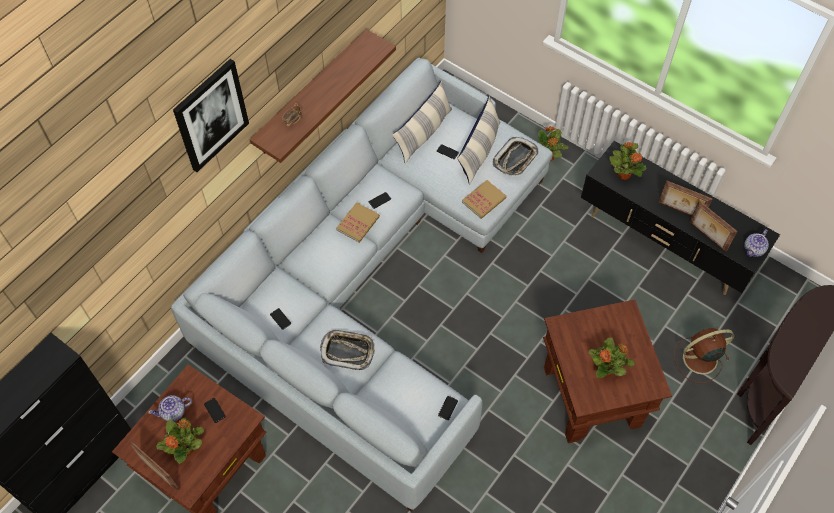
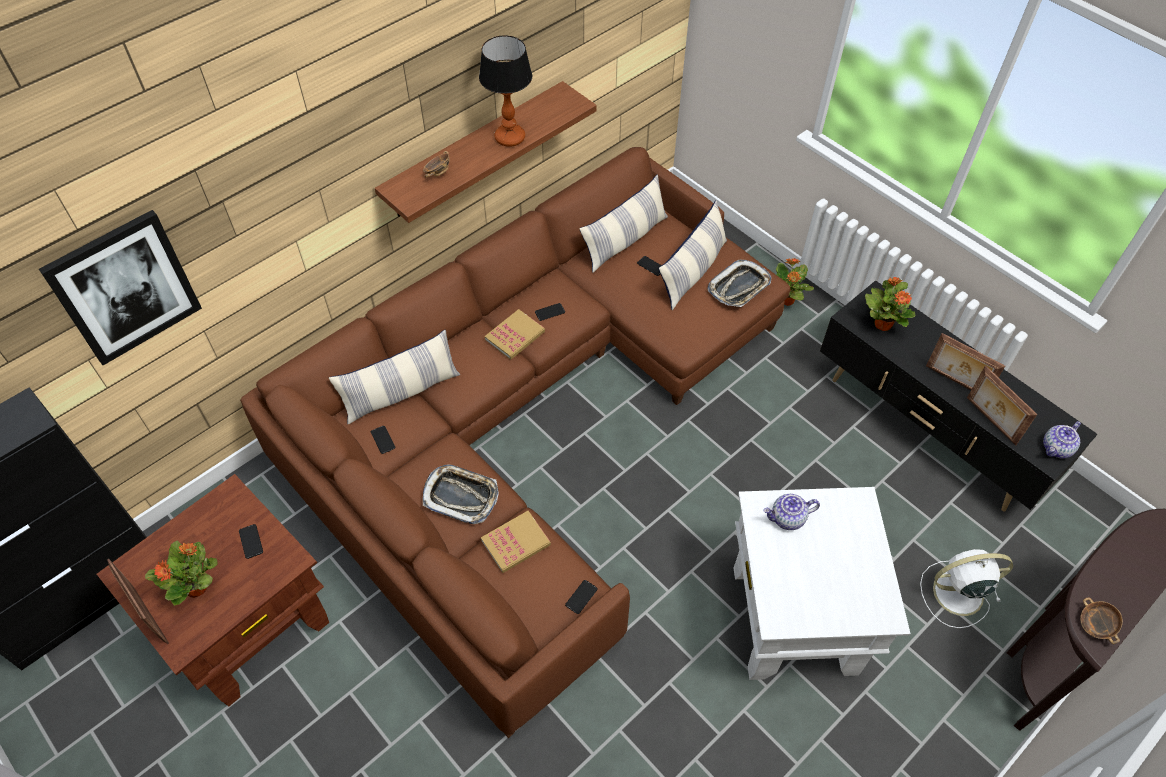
camera: 10 degrees right, 5 degrees down
(173, 412) = (195, 535): teapot -> teapot (787, 519)
(211, 115) = (310, 130): picture -> picture (124, 287)
(284, 281) = (401, 393): none -> pillow
(338, 83) = (509, 138): none -> table lamp
(374, 280) = (528, 417): grey sofa -> brown sofa
(484, 200) = (687, 331): book -> book (516, 543)
(591, 397) = (793, 620): brown side table -> white side table
(606, 369) = (817, 579): potted plant -> none
(698, 359) = (955, 593): brown fan -> white fan
(786, 371) = (1094, 626): none -> bowl

